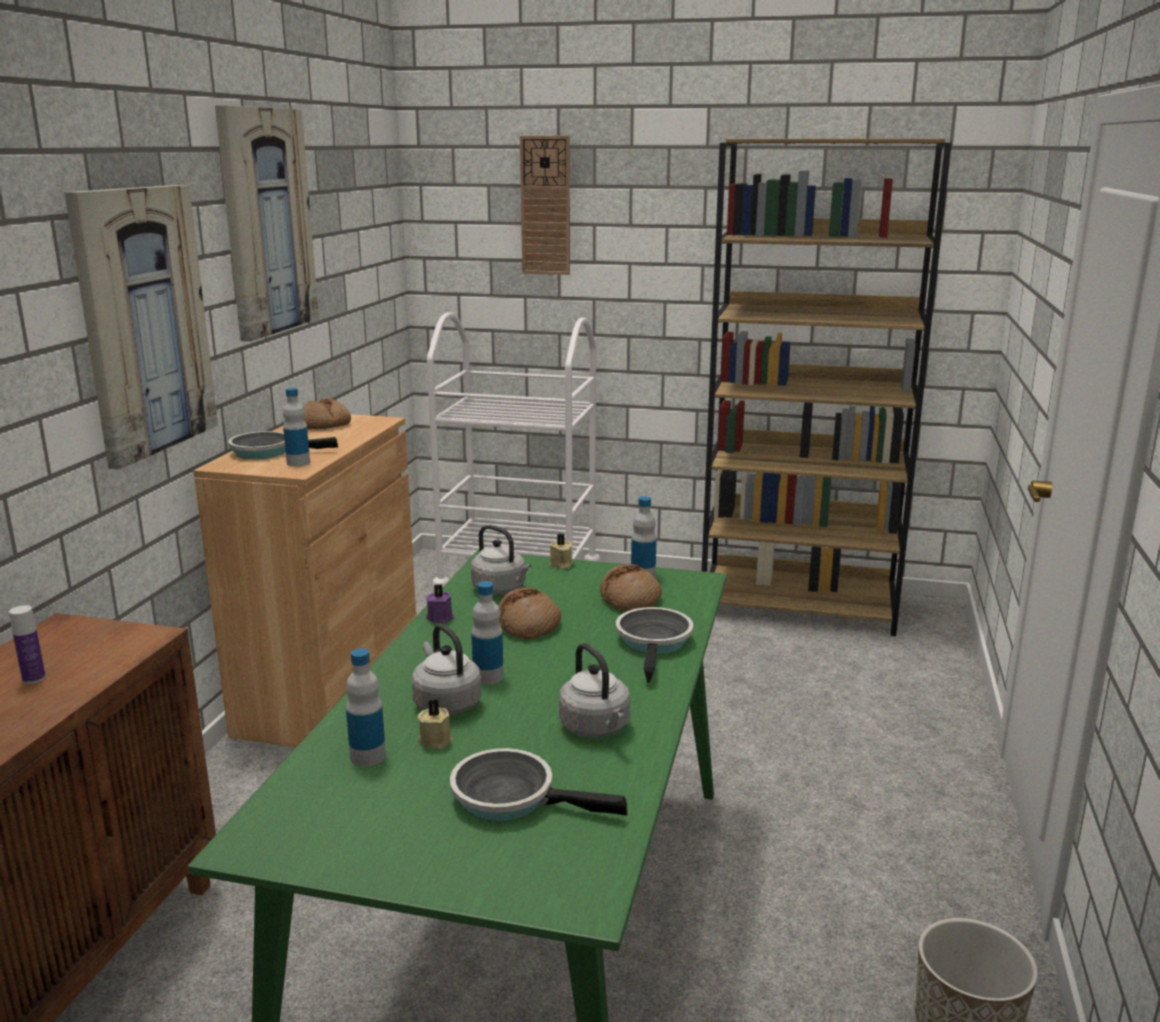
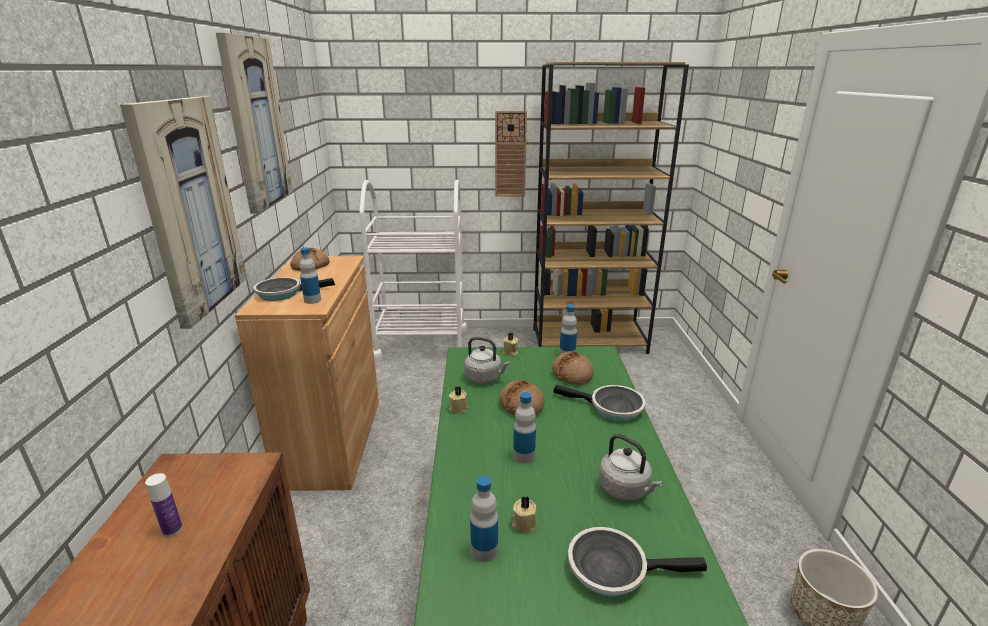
camera: 15 degrees left, 5 degrees up
(440, 617) = (458, 408): purple candle -> beige candle
(445, 703) = (509, 486): grey kettle -> none
(545, 206) = (422, 107): wall clock -> wall clock (510, 154)
(654, 643) = (611, 408): frying pan -> frying pan turned 120 degrees clockwise

